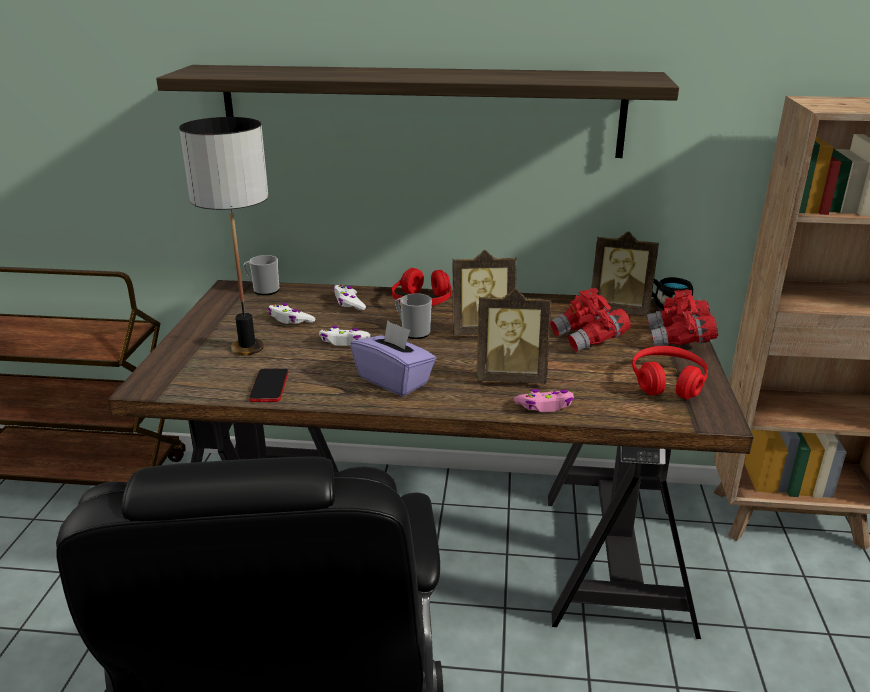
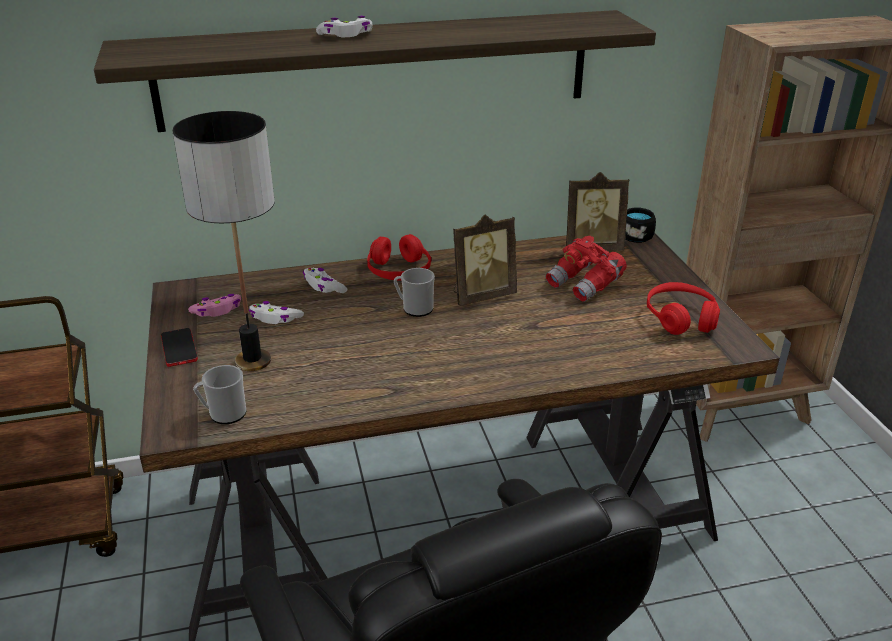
camera: 20 degrees left, 5 degrees up
(263, 290) = (217, 287): mug -> mug (223, 414)
(269, 386) = (311, 402): phone -> phone (179, 348)
(344, 341) = (351, 333): white game controller -> white game controller (346, 35)
(394, 380) = (434, 367): purple tissue box -> none
(511, 377) = (542, 341): picture frame -> none
(545, 406) = (592, 365): pink game controller -> pink game controller (217, 311)
(679, 340) = (663, 271): red binoculars -> none

